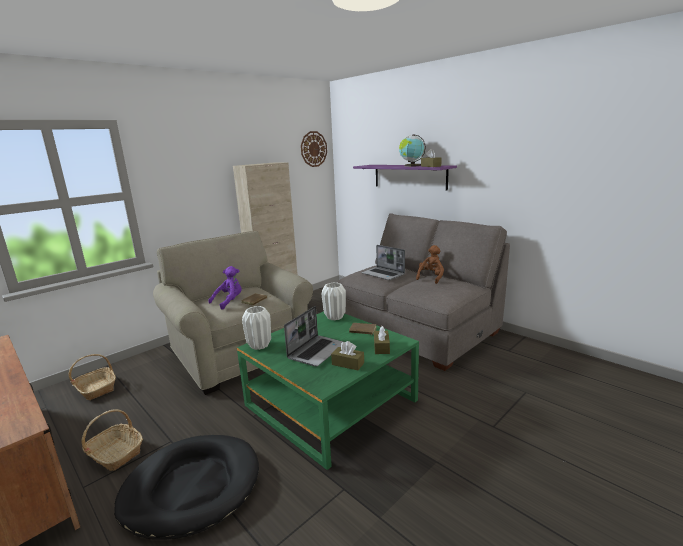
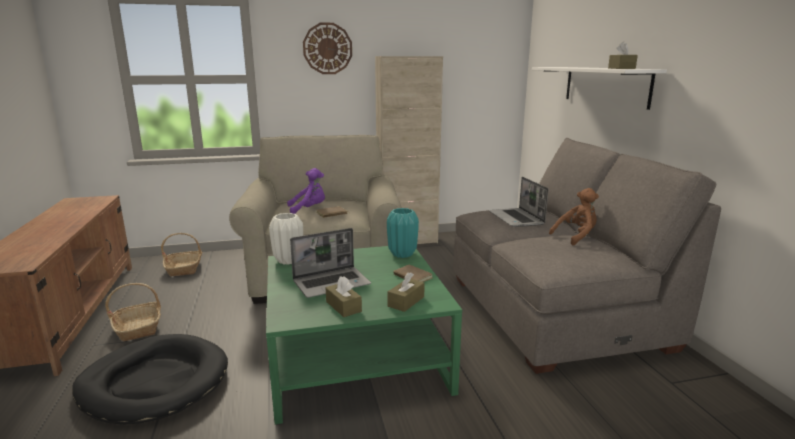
camera: 30 degrees right, 0 degrees up
(313, 149) = (497, 43): wall clock -> wall clock (327, 48)
(335, 317) = (403, 254): white vase -> turquoise vase
(409, 176) = (605, 85): purple shelf -> white shelf
(411, 166) = (600, 68): globe -> none

